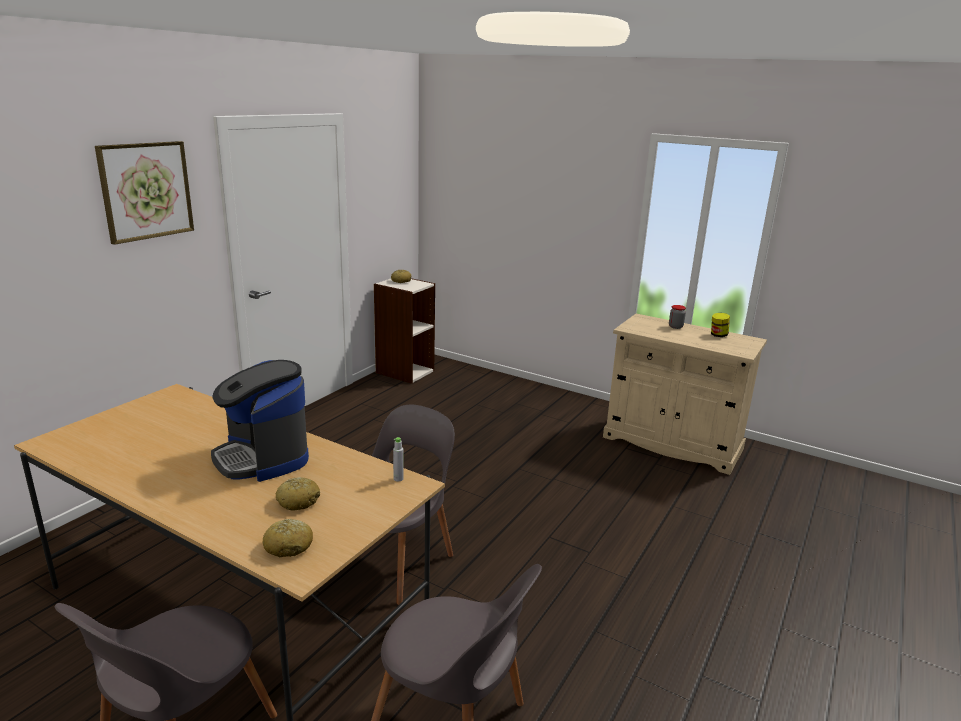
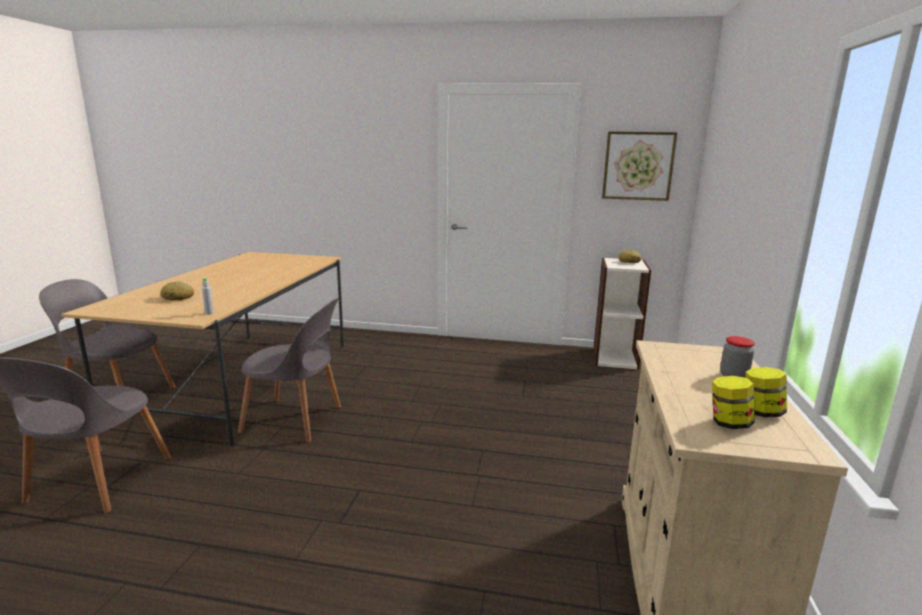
camera: 70 degrees right, 5 degrees down
(146, 191) = (378, 133): picture -> picture (638, 166)
(262, 457) = (239, 284): coffee machine -> none
(289, 546) = (121, 303): bread -> none
(729, 344) = (729, 423): none -> jar

